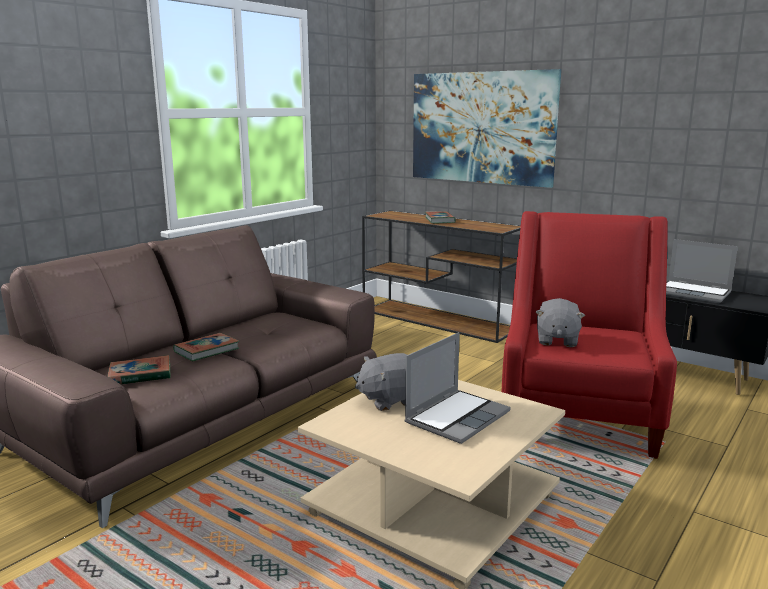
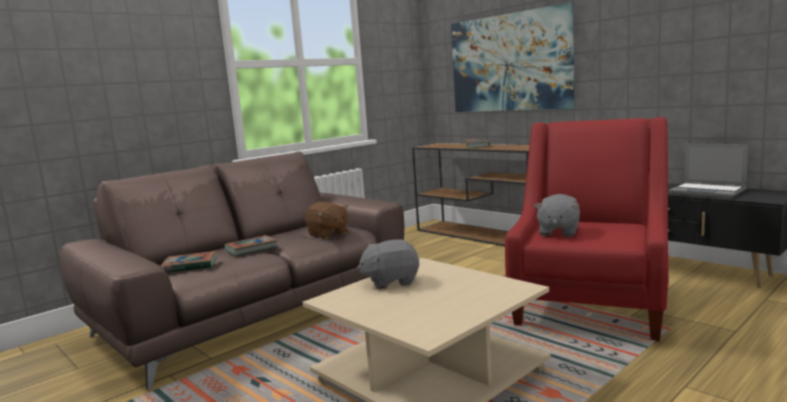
camera: 10 degrees right, 5 degrees down
(291, 331) = (327, 234): none -> brown plush toy
(457, 417) = (444, 293): laptop -> none

